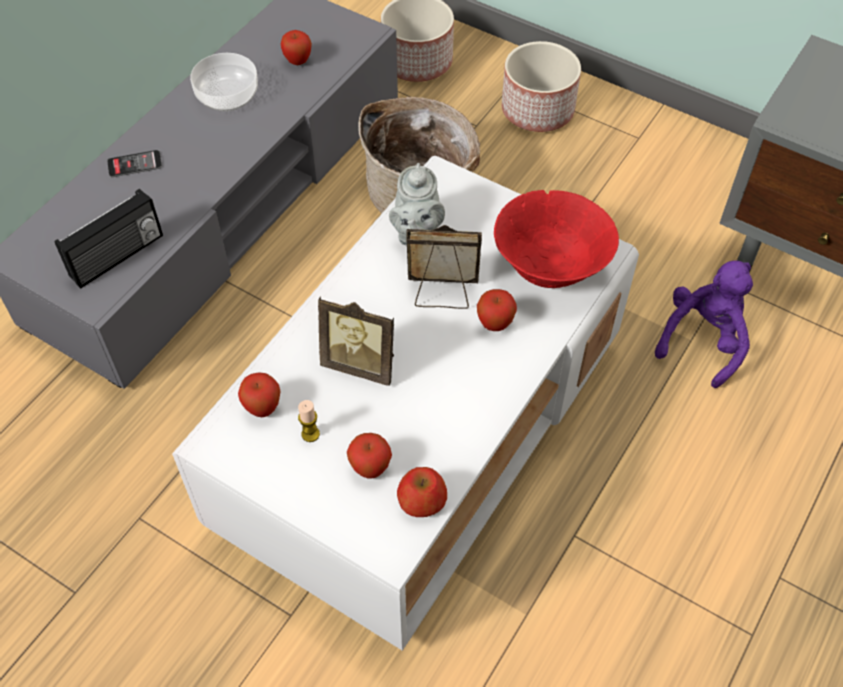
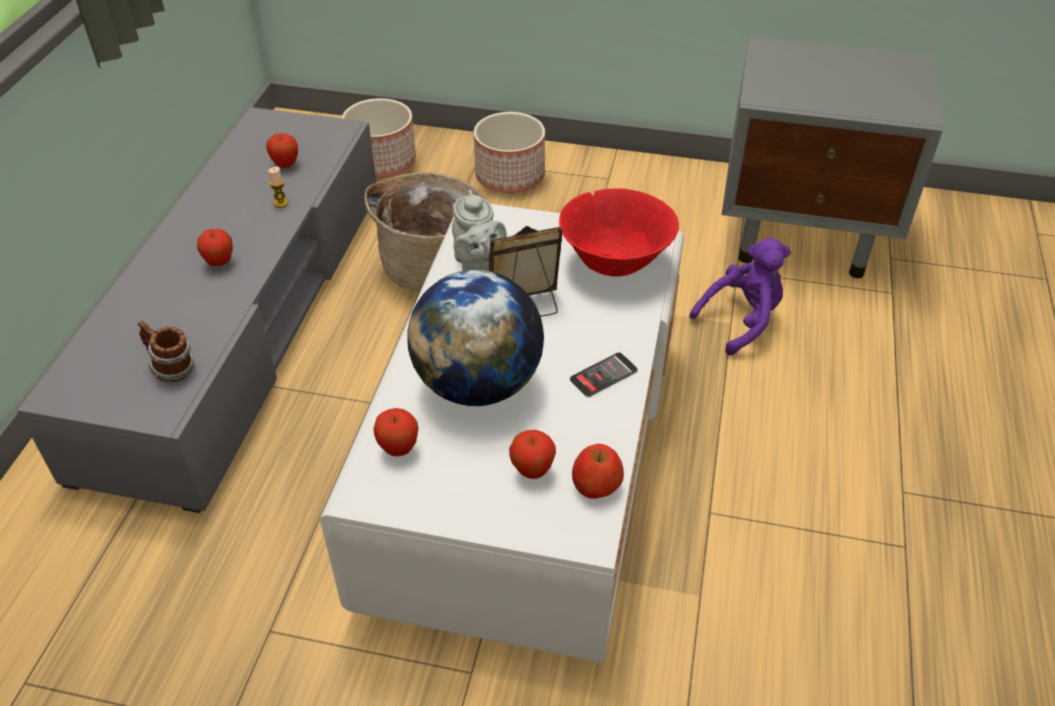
camera: 20 degrees left, 10 degrees down
(118, 257) = (171, 369): radio -> mug
(134, 164) = (155, 284): phone -> phone (603, 375)
(227, 95) = (226, 206): bowl -> none
(310, 434) = (458, 458): candle -> candle (281, 203)
(361, 364) = (478, 384): picture frame -> globe
(494, 324) = (588, 319): apple -> apple (219, 263)
(703, 340) = (741, 321): purple plush toy -> purple plush toy turned 45 degrees clockwise

